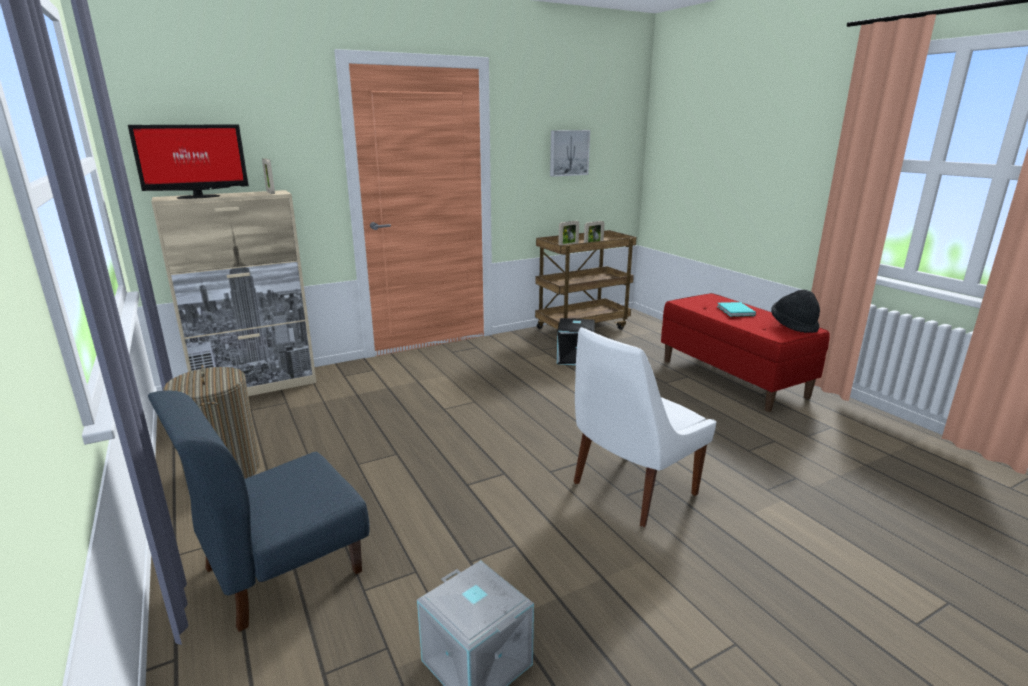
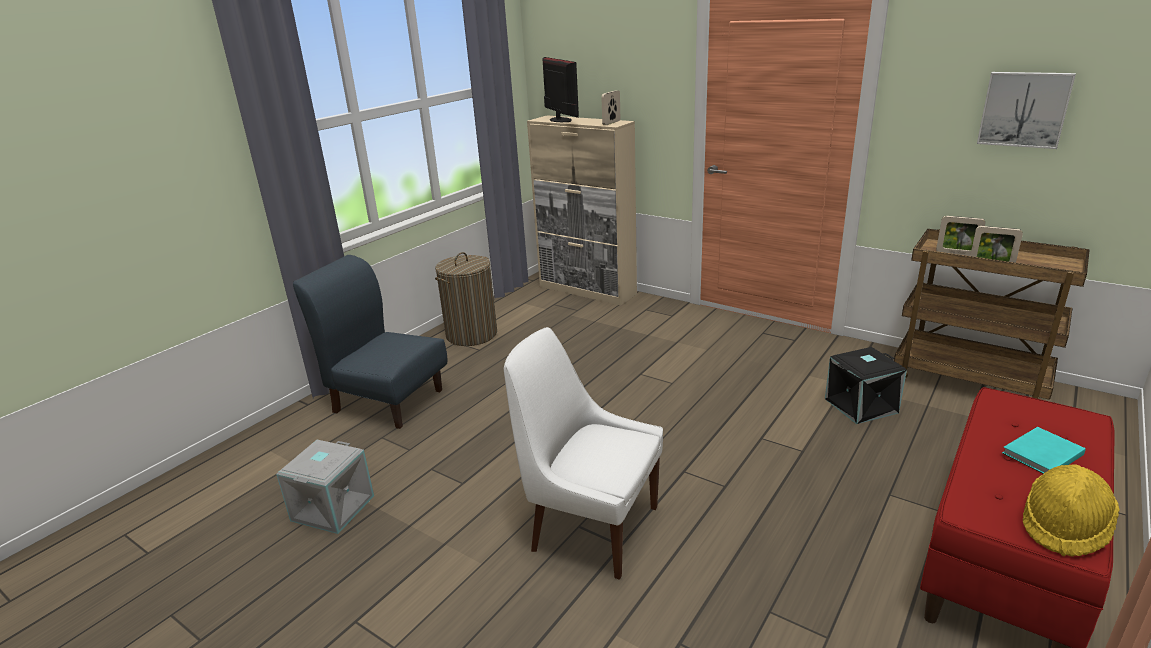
camera: 65 degrees right, 5 degrees up
(197, 197) = (560, 120): monitor -> monitor turned 150 degrees counterclockwise
(793, 325) = (1064, 526): black hat -> yellow hat

